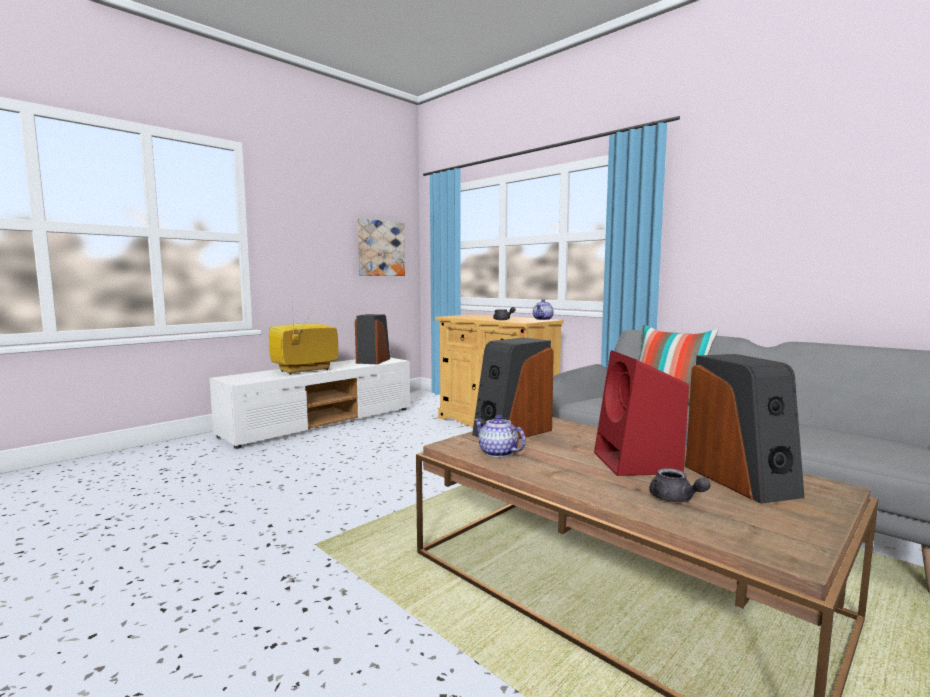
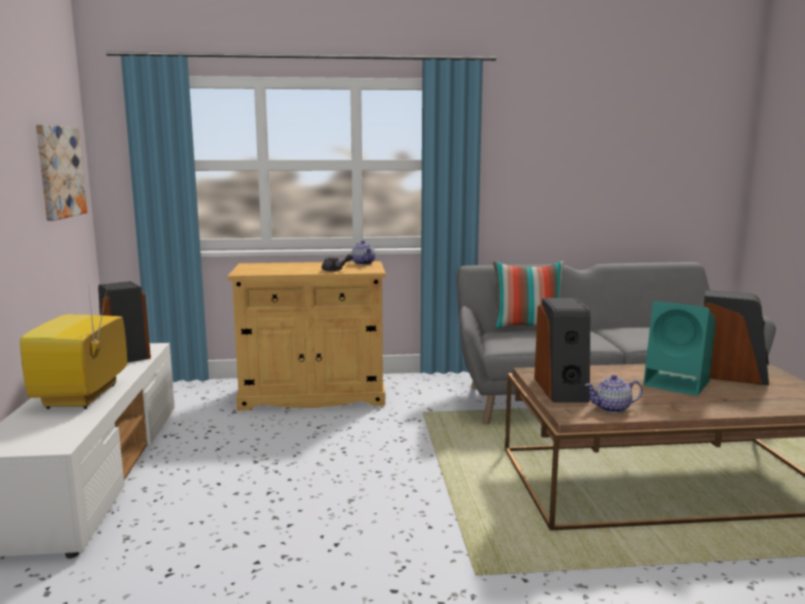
camera: 50 degrees left, 5 degrees up
(638, 463) = (678, 384): red speaker -> turquoise speaker
(675, 499) = (749, 398): grey teapot -> none

